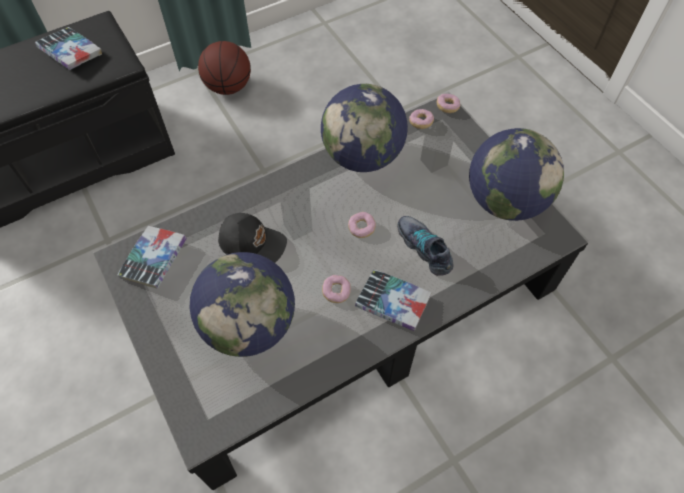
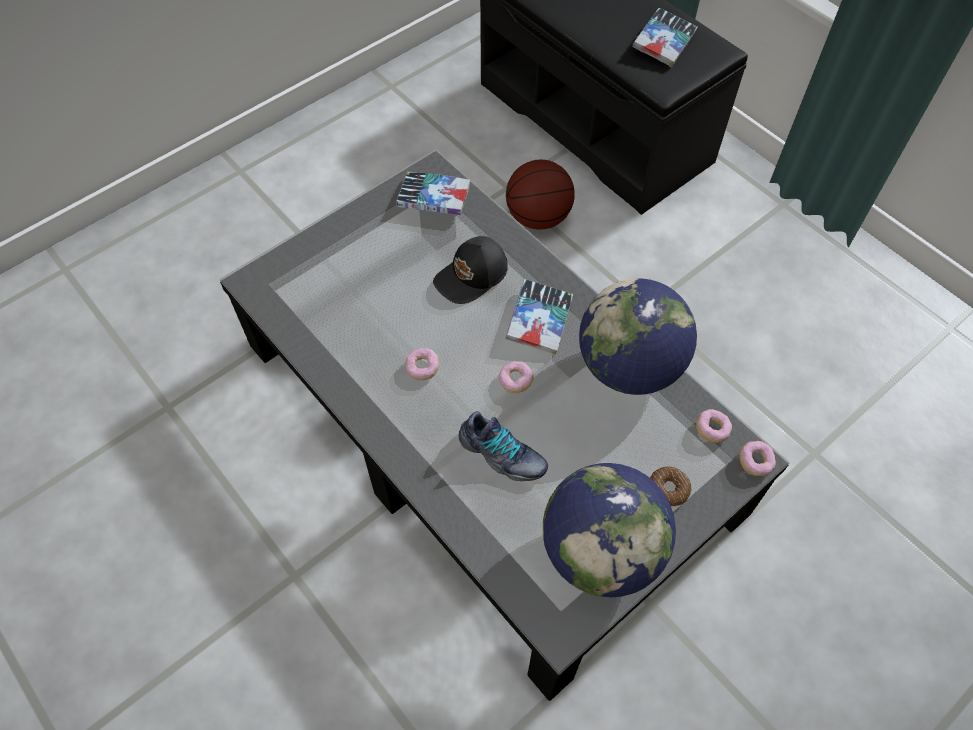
camera: 80 degrees right, 0 degrees up
(228, 87) = (769, 241): basketball -> basketball (538, 217)
(249, 325) = (370, 295): globe -> none
(252, 242) = (472, 277): black cap -> black cap turned 45 degrees clockwise
(392, 302) = (417, 427): book -> book (539, 321)
(425, 248) = (501, 455): shoe -> shoe turned 75 degrees clockwise
(462, 155) = (668, 489): none -> donut

